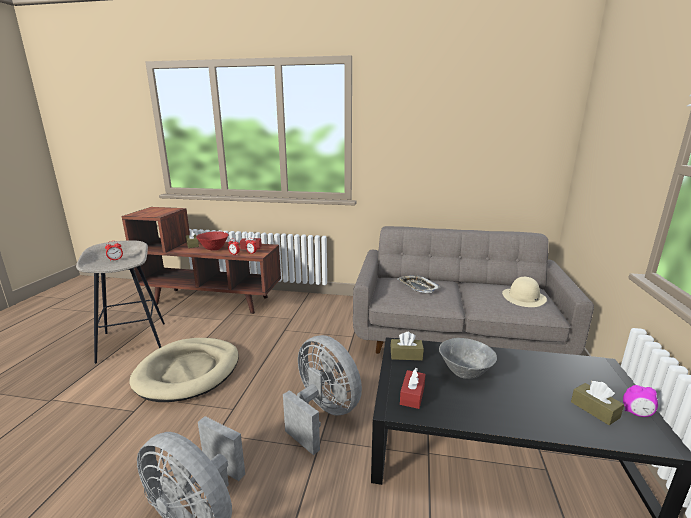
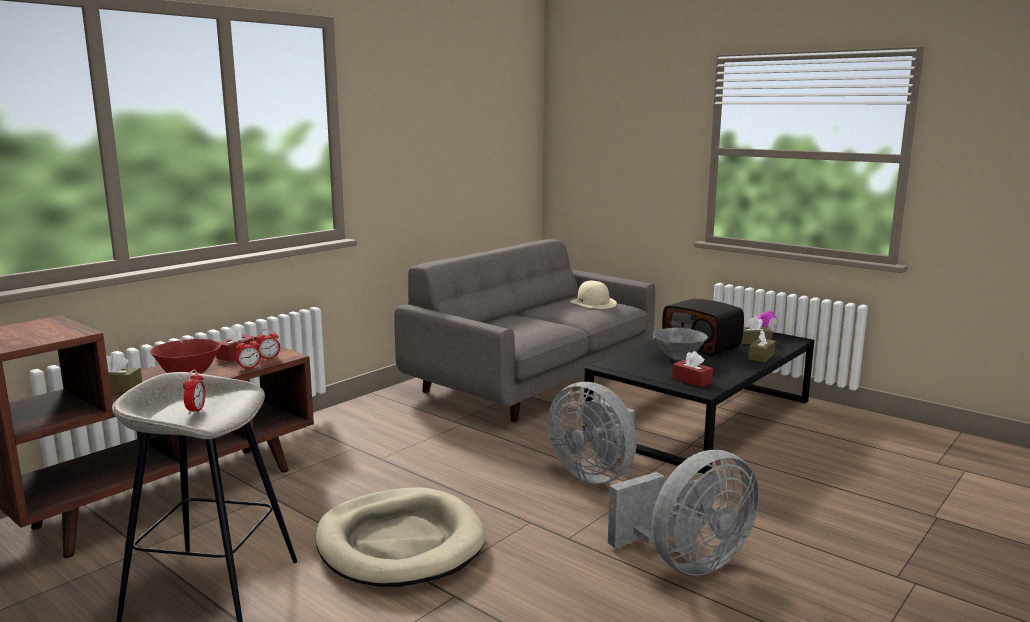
camera: 60 degrees left, 5 degrees down
(322, 414) = (595, 474): grey fan -> grey fan turned 120 degrees counterclockwise
(406, 355) = (628, 368): brown tissue box -> brown tissue box (761, 356)
(417, 287) = (512, 325): tray -> none
(525, 378) = (702, 345): none -> radio

